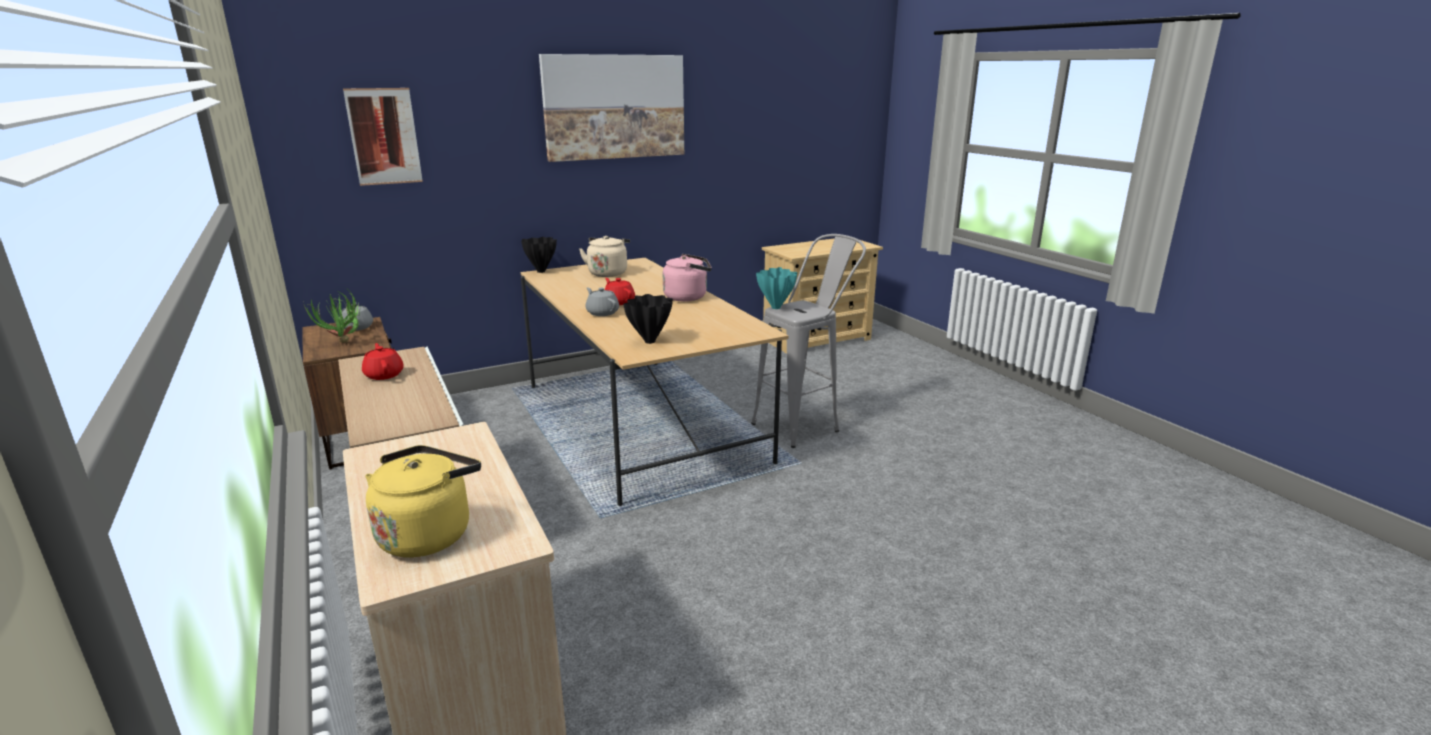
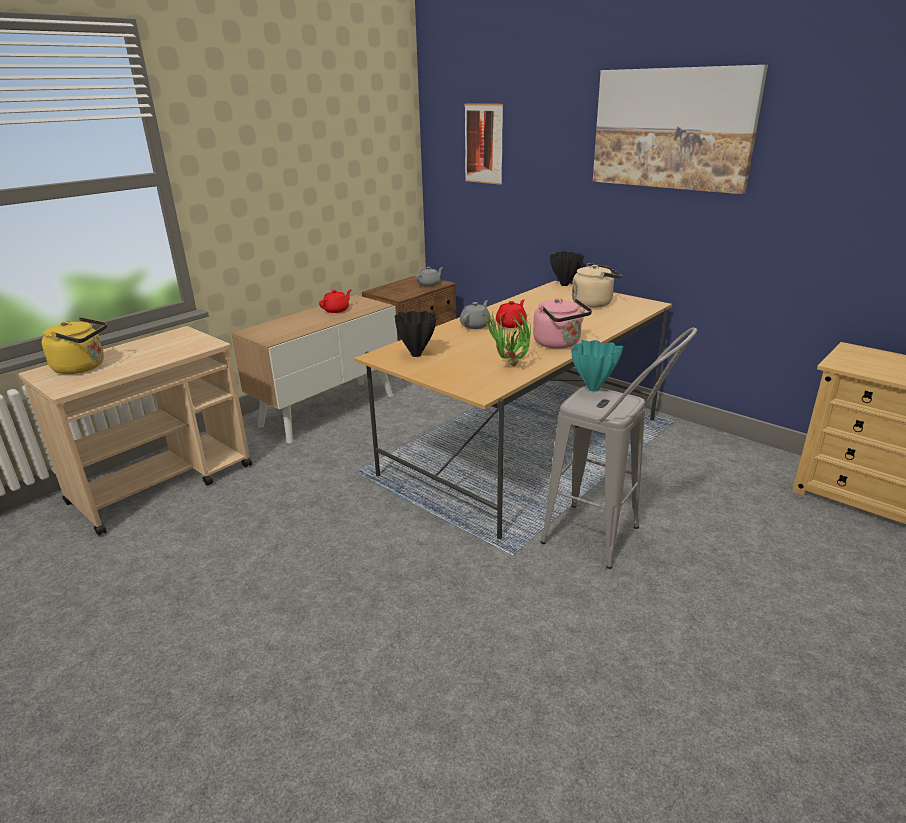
camera: 70 degrees right, 5 degrees up
(344, 345) = (396, 290): potted plant -> potted plant (508, 367)

